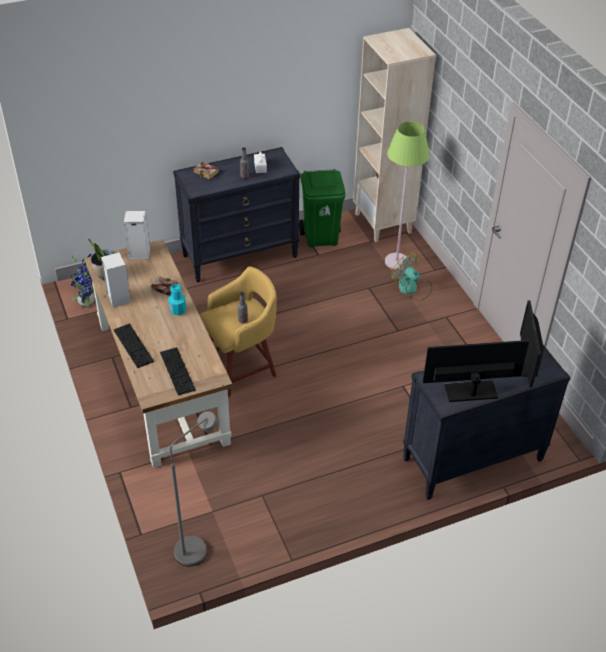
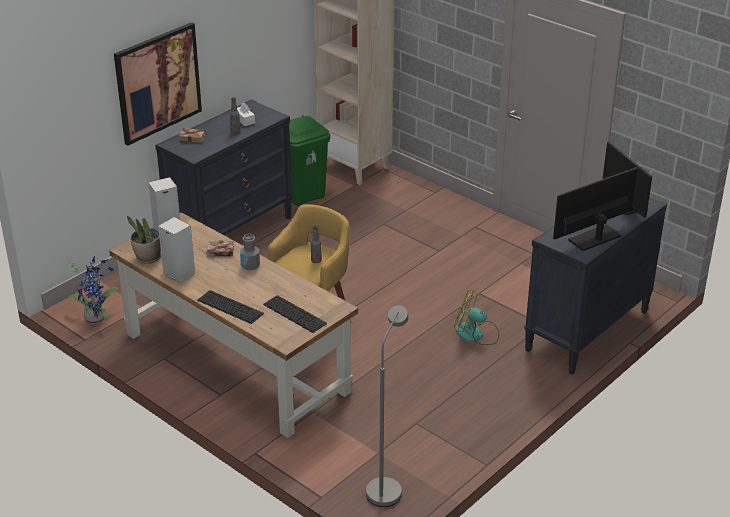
camera: 25 degrees left, 10 degrees down
(178, 310) = (250, 265): turquoise bottle -> grey bottle
(181, 119) = (158, 83): none -> picture
(396, 261) = (393, 195): green floor lamp -> none
(412, 288) = (425, 213): fan -> fan (475, 334)

